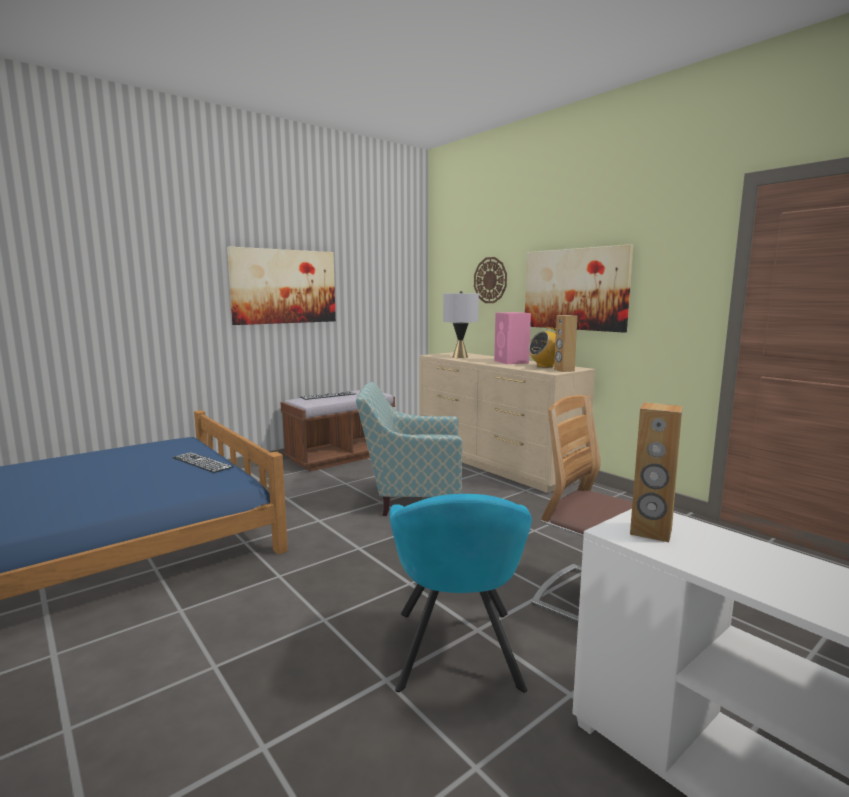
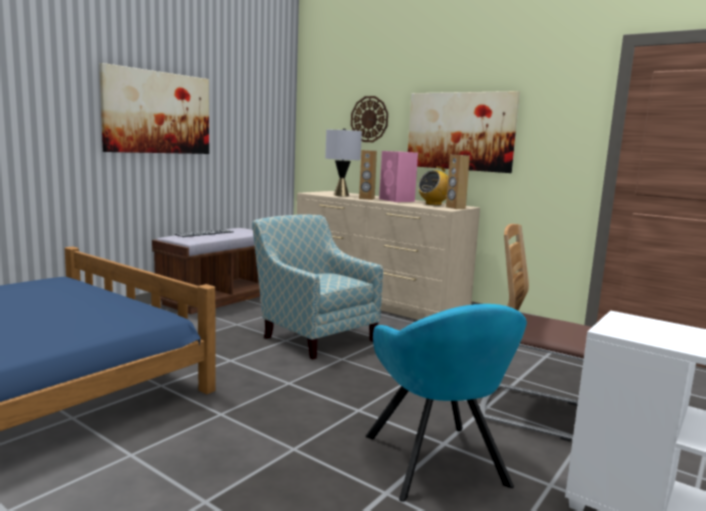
camera: 15 degrees left, 0 degrees up
(201, 462) = (104, 301): keyboard -> none
(411, 498) = (314, 336): armchair -> armchair turned 60 degrees clockwise
(651, 532) = (638, 329): brown speaker -> brown speaker (366, 199)

